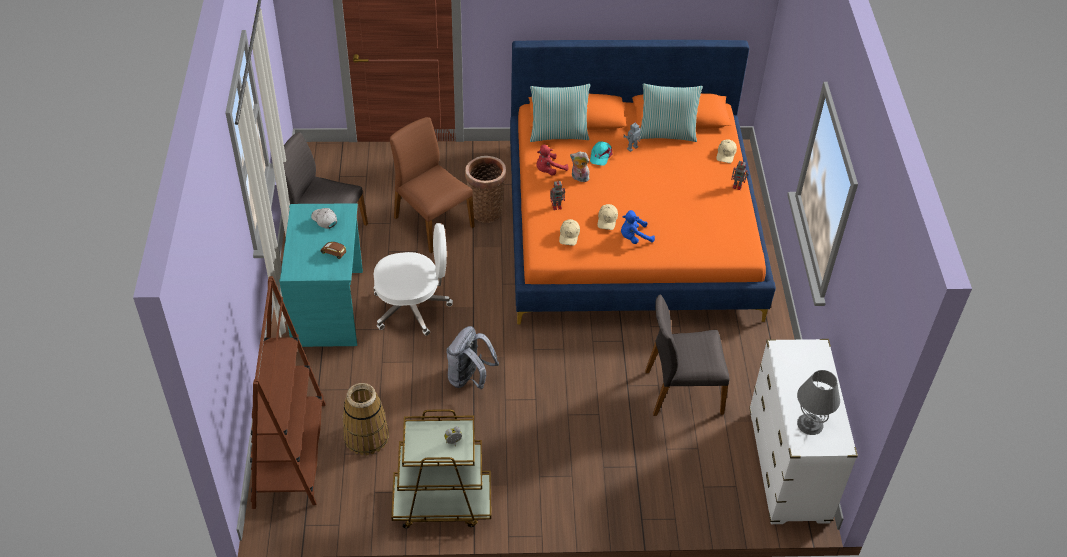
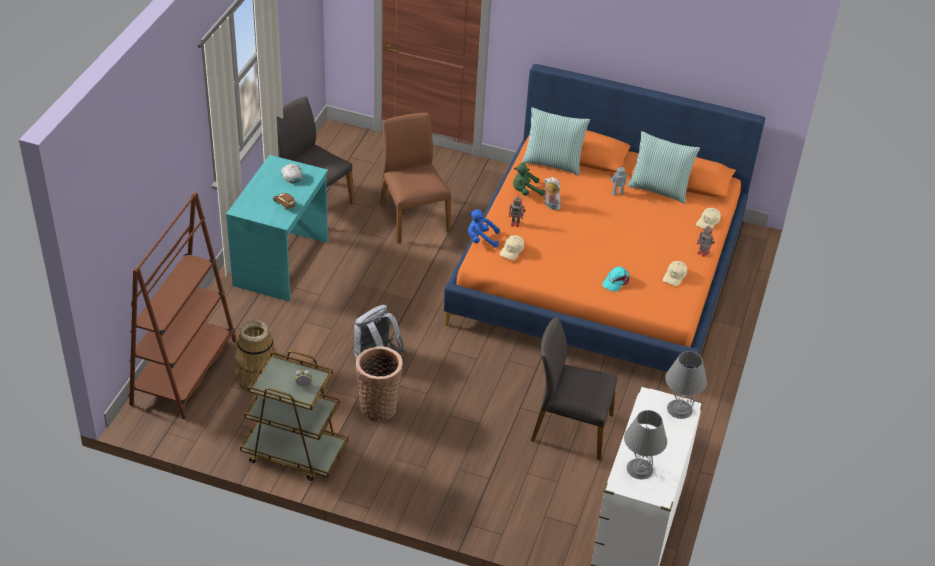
camera: 20 degrees right, 5 degrees down
(412, 307) = (356, 284): white office chair -> none
(485, 210) = (468, 220): basket -> basket (378, 406)
(549, 170) = (525, 191): red plush toy -> green plush toy
(600, 155) = (582, 191): turquoise cap -> turquoise cap (616, 281)
(607, 220) = (556, 247): beige cap -> beige cap (675, 276)
(634, 238) = (574, 270): blue plush toy -> blue plush toy (481, 239)
(812, 352) = (679, 409): none -> grey table lamp

